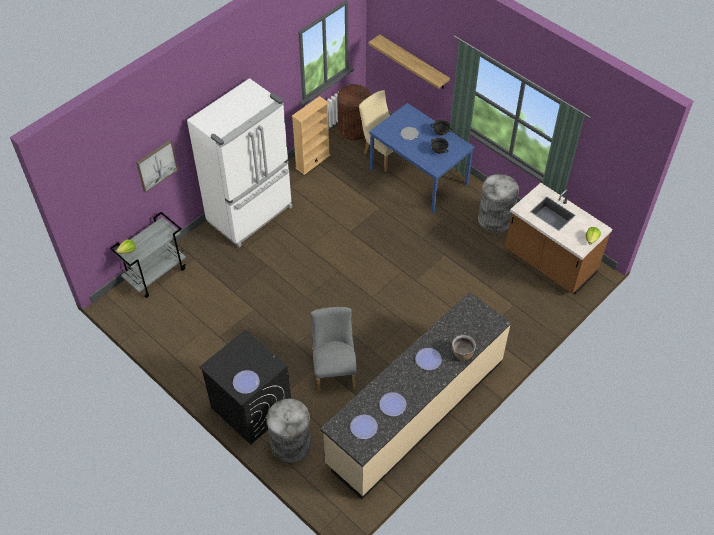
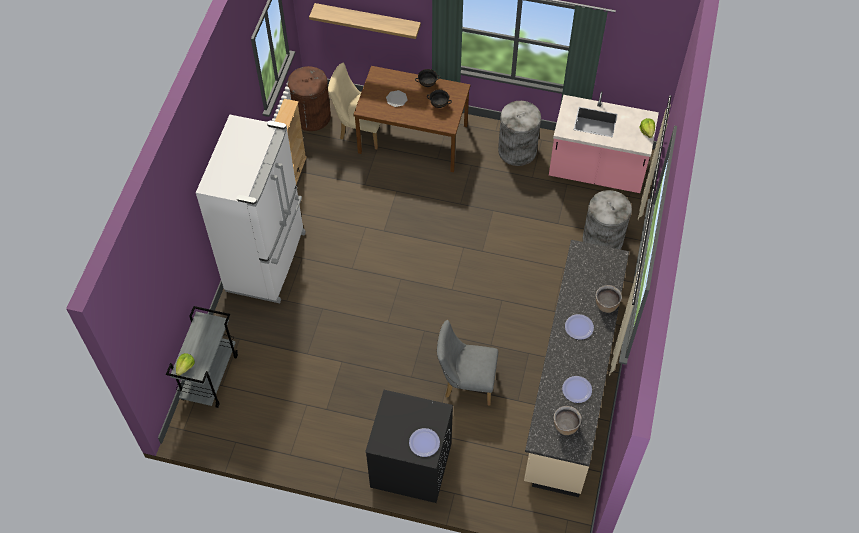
camera: 30 degrees left, 5 degrees up
(156, 165) = (181, 258): picture -> none
(291, 444) = (475, 480): grey trash can -> grey trash can (603, 240)
(334, 369) = (465, 382): grey chair -> grey chair turned 45 degrees counterclockwise
(363, 427) = (565, 426): plate -> brown cooking pot
(418, 176) = (412, 139): blue dining table -> brown dining table
(549, 263) = (596, 172): brown counter -> pink counter

